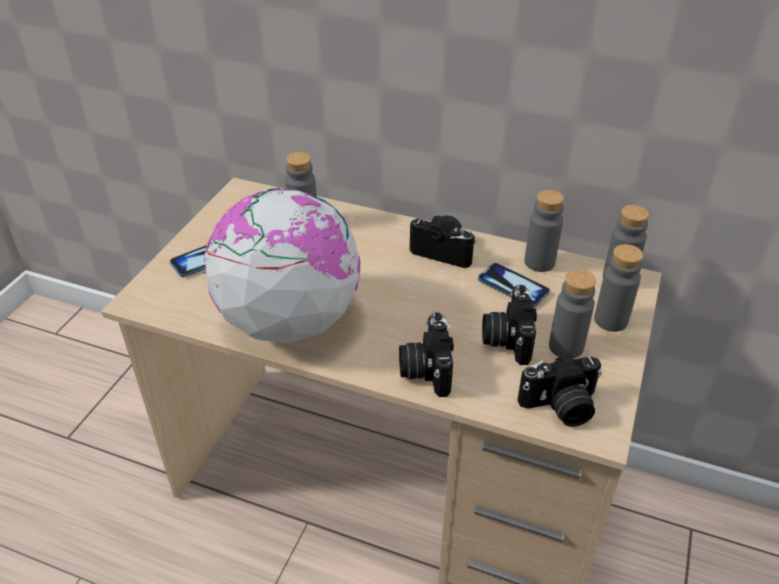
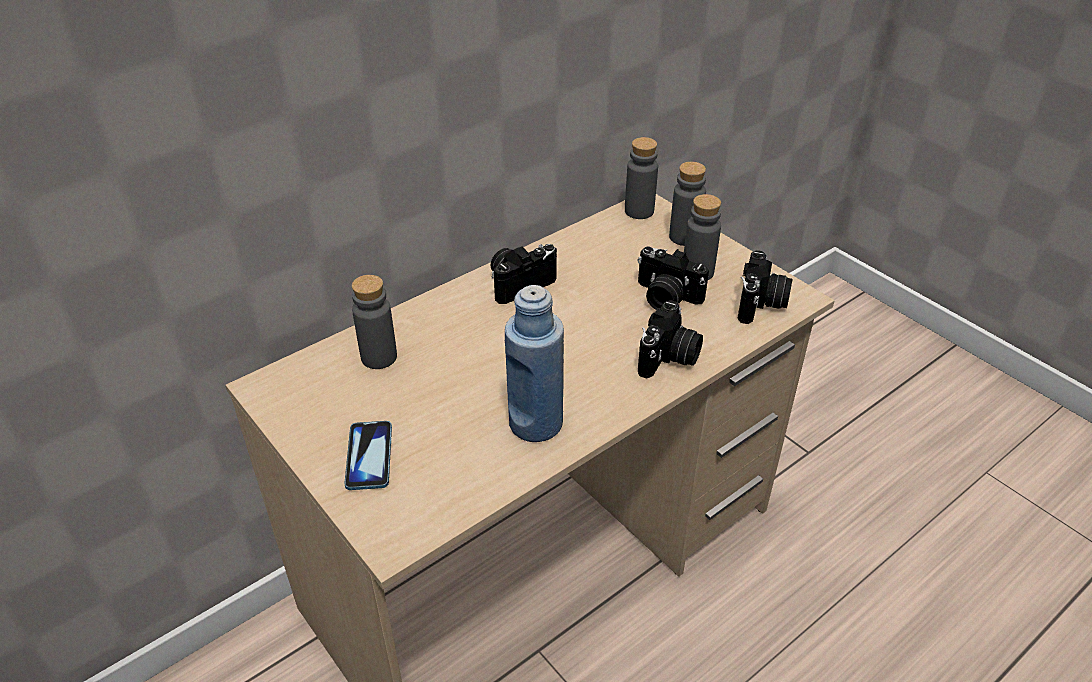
camera: 60 degrees left, 0 degrees up
(289, 321) = (535, 424): globe -> blue bottle
(425, 369) = (669, 358): camera -> camera turned 90 degrees counterclockwise
(513, 286) = (603, 266): phone -> none
(539, 262) = (584, 239): grey bottle -> none

